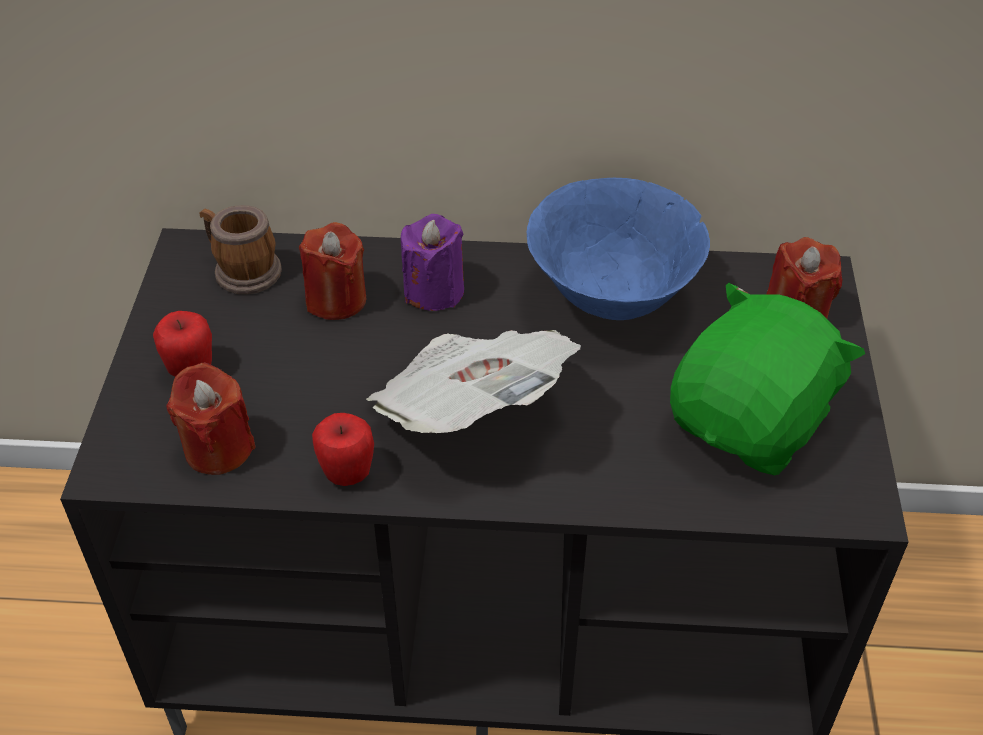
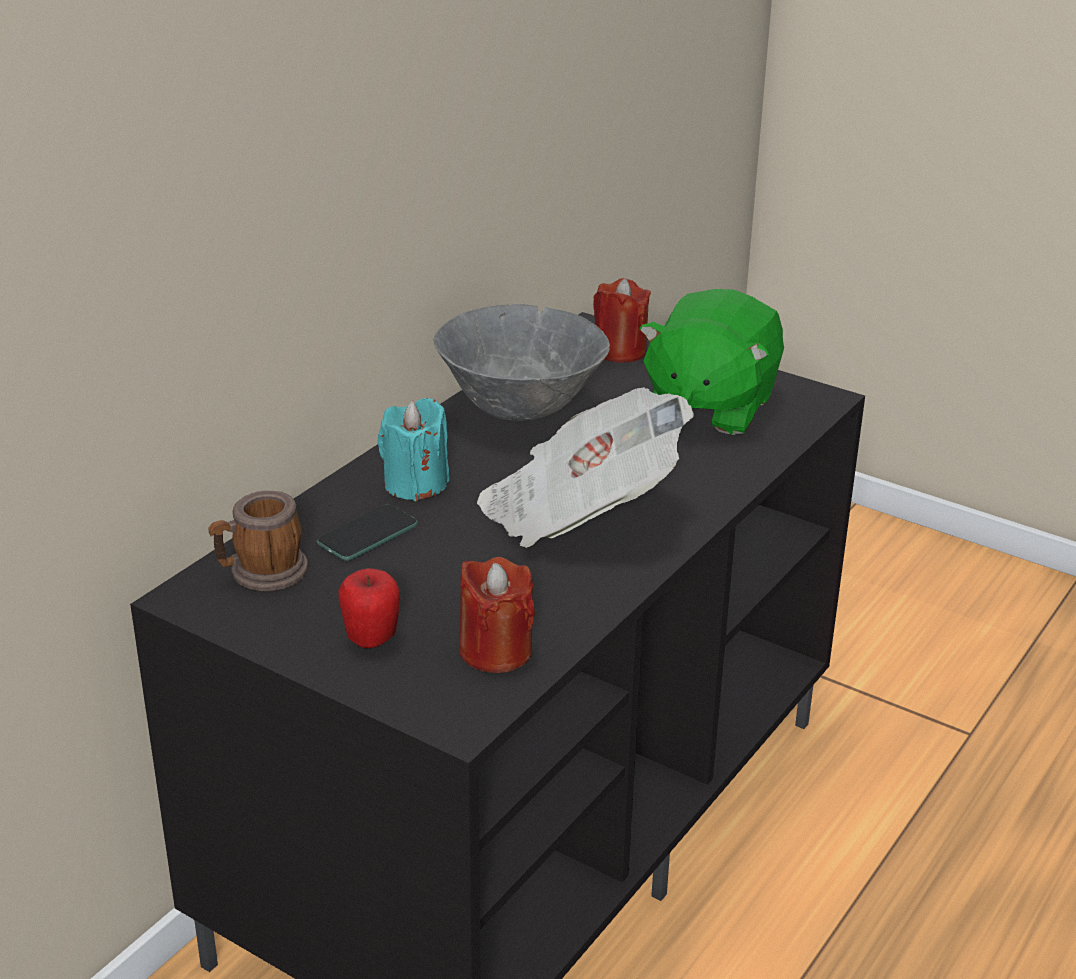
camera: 60 degrees left, 15 degrees down
(336, 299) = (367, 535): red candle -> phone
(347, 473) = (593, 591): apple -> none
(434, 291) = (415, 484): purple candle -> turquoise candle
(611, 298) = (519, 412): blue bowl -> grey bowl
(752, 422) = (709, 406): green plush toy -> green plush toy turned 135 degrees counterclockwise

